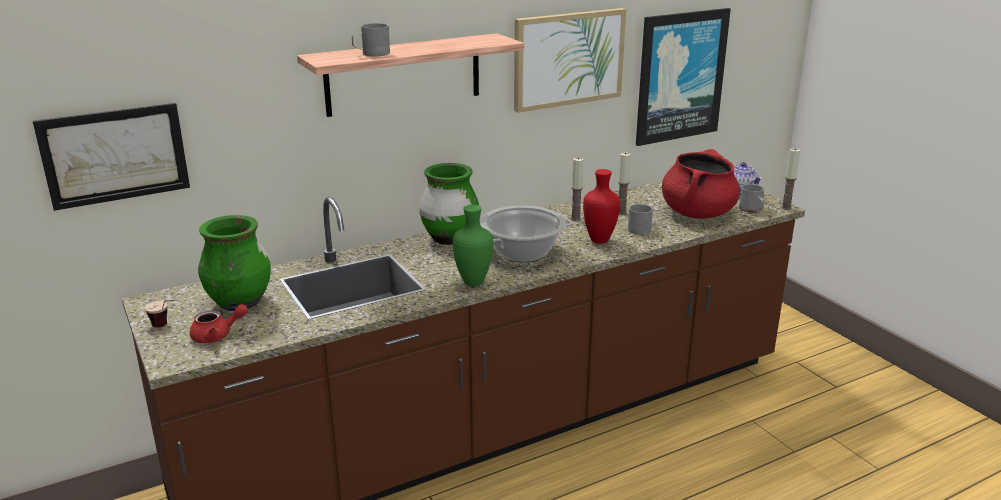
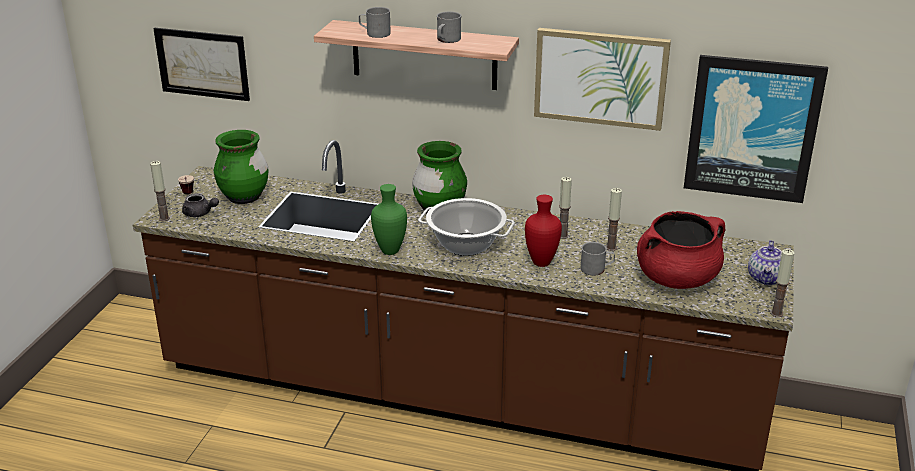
camera: 45 degrees right, 5 degrees up
(181, 357) = (164, 218): none -> candle
(217, 335) = (200, 214): red teapot -> grey teapot
(752, 210) = (737, 299): grey mug -> grey mug (447, 40)

